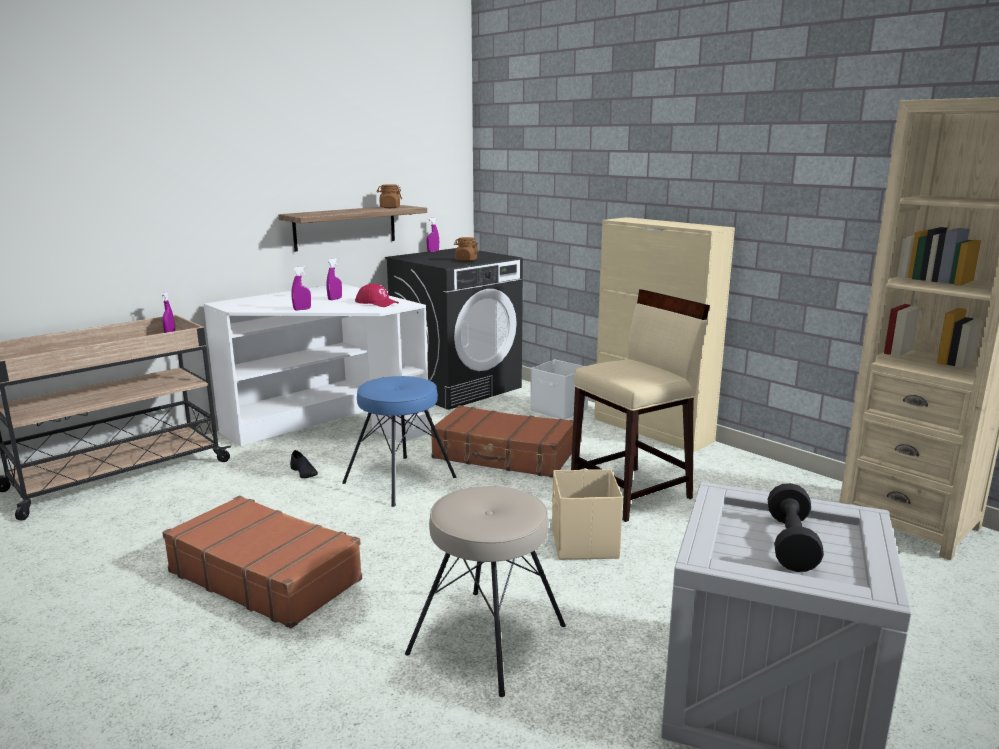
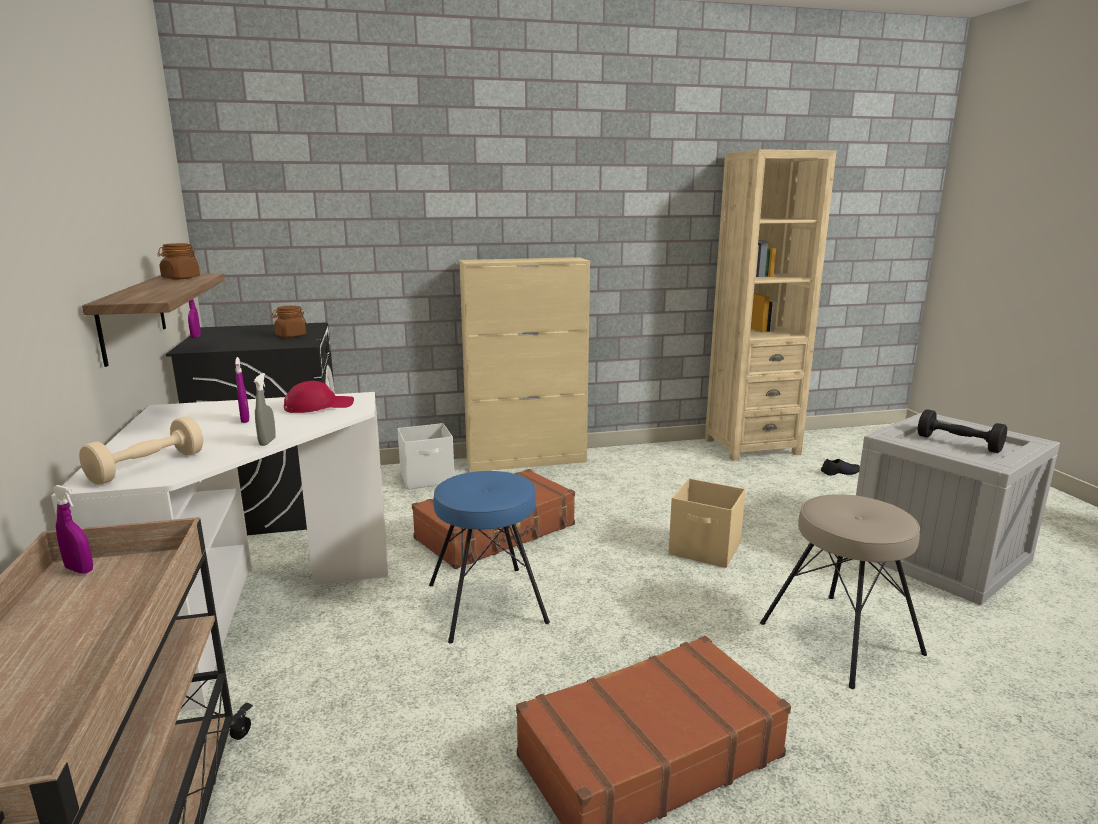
camera: 60 degrees left, 0 degrees up
(246, 304) = (147, 467): none -> beige dumbbell
(302, 309) = (267, 442): purple spray bottle -> grey spray bottle
(304, 472) = (381, 665): black shoe -> black shoe (840, 472)
(632, 493) = (634, 505): beige stool -> none

